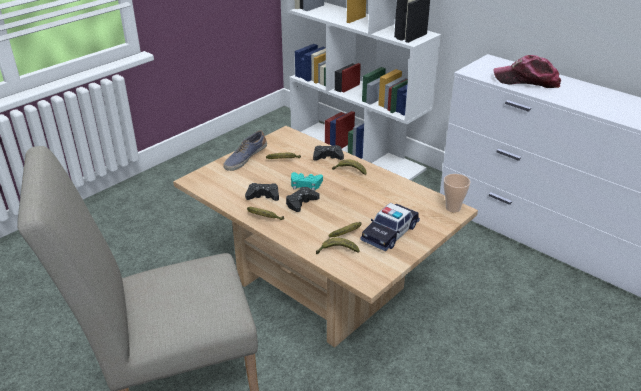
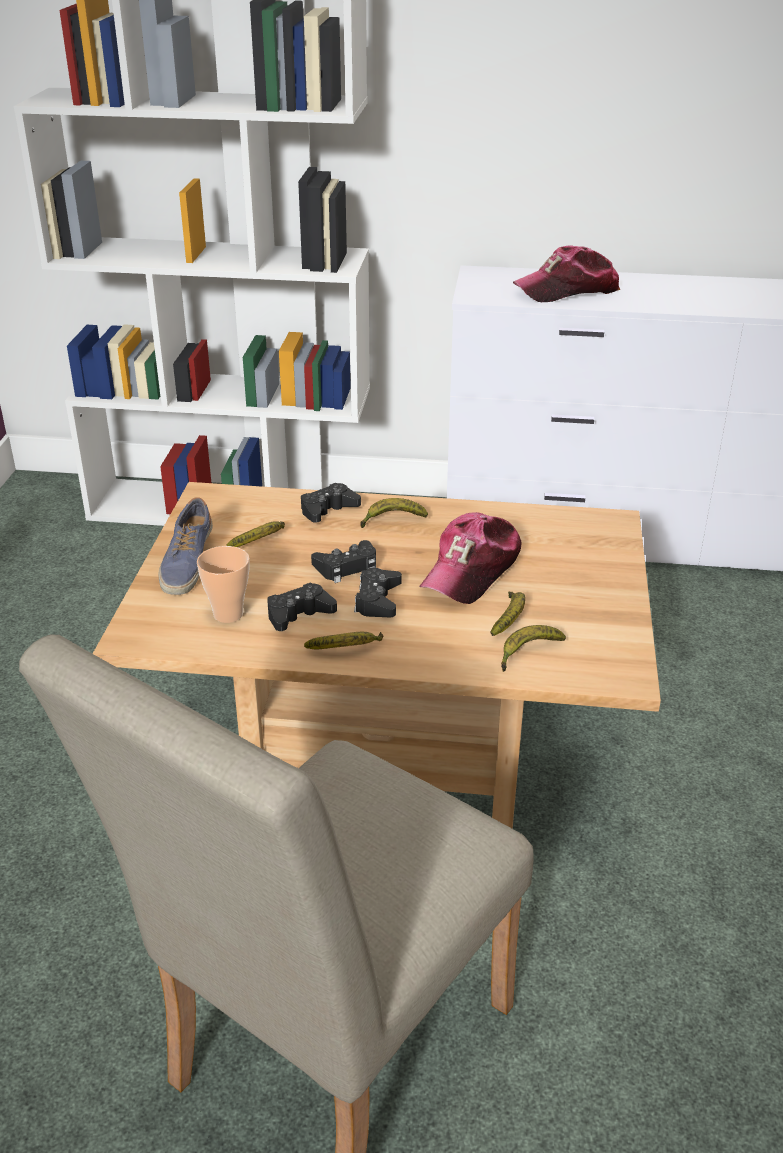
camera: 35 degrees left, 0 degrees up
(305, 184) = (347, 567): turquoise game controller -> black game controller
(358, 206) = (472, 570): none -> cap
(390, 233) = (567, 592): toy car -> none
(453, 208) = (606, 520): cup -> cup (228, 614)

